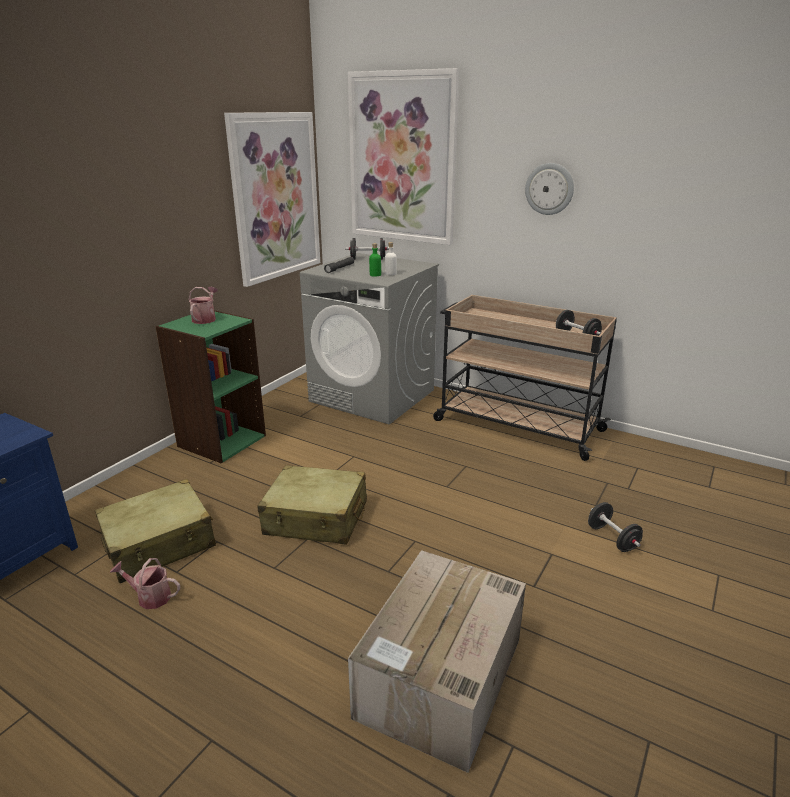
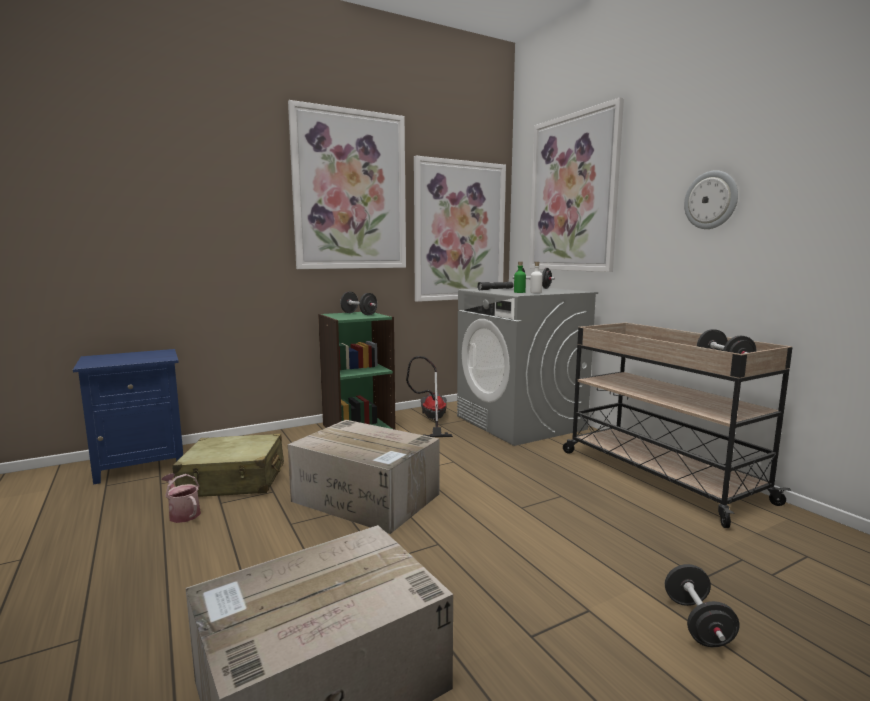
camera: 30 degrees right, 15 degrees down
(164, 167) = (350, 191): none -> picture
(205, 319) = (359, 314): watering can -> black dumbbell
(288, 412) = (431, 420): none -> vacuum cleaner
(316, 518) = (368, 498): beige suitcase -> cardboard box

